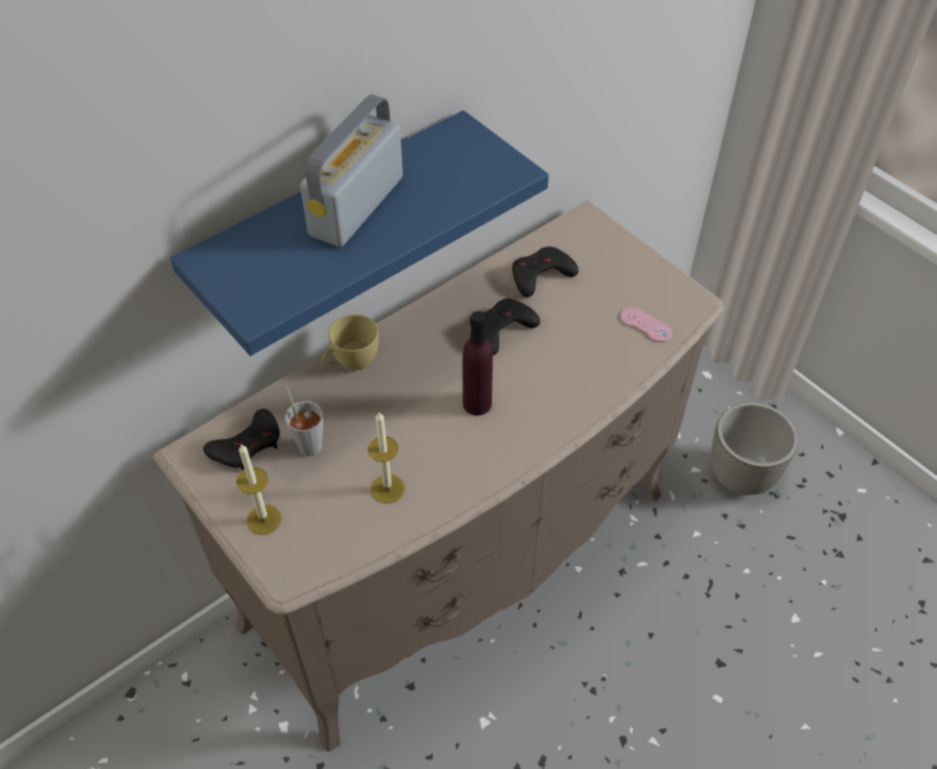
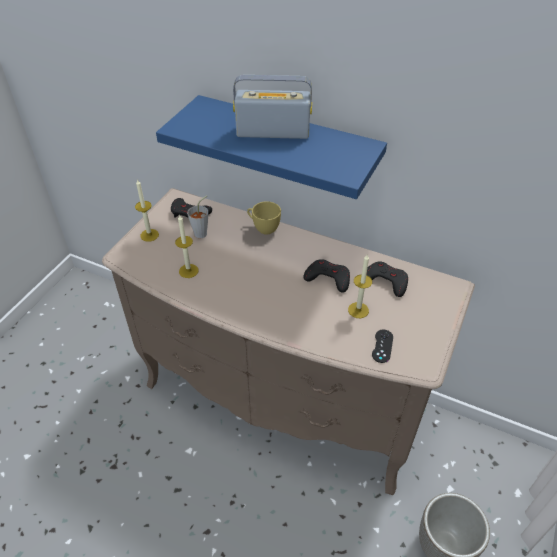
camera: 65 degrees right, 5 degrees down
(477, 403) = (266, 286): purple bottle -> none
(576, 323) = (358, 310): none -> candle
(646, 325) = (382, 346): pink game controller -> black game controller

